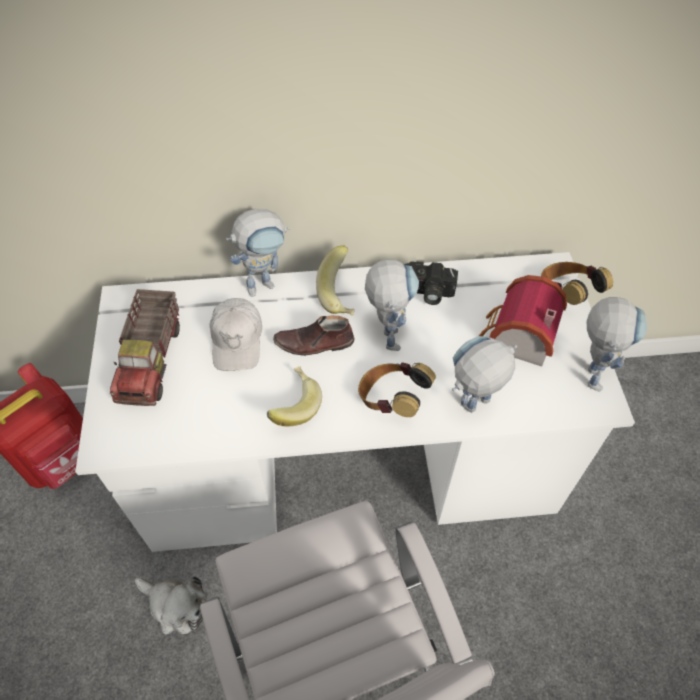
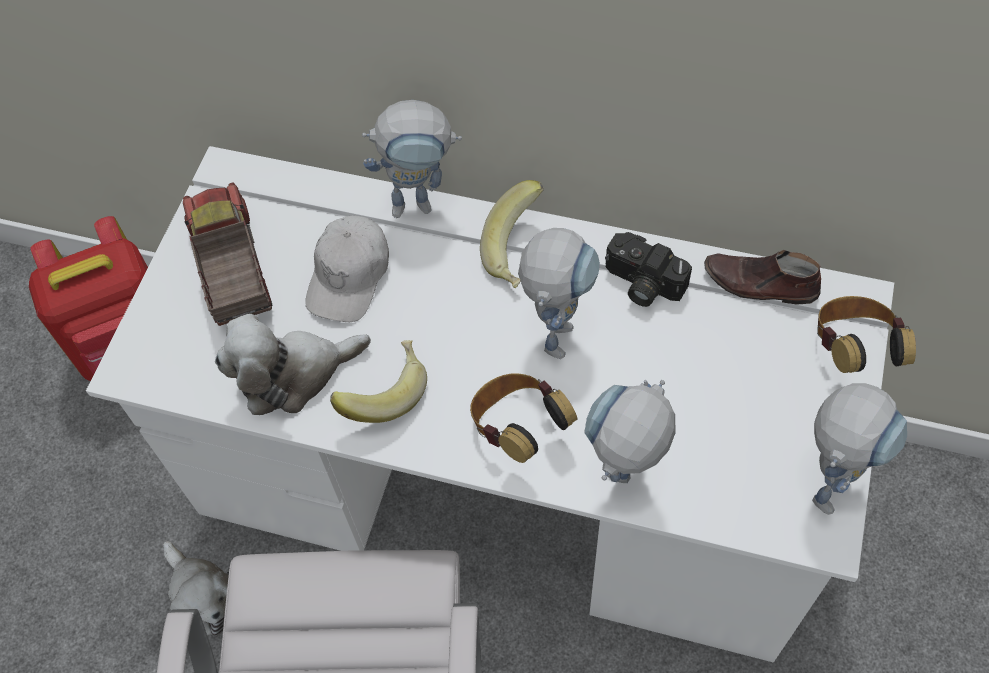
camera: 25 degrees right, 5 degrees up
(152, 360) = (232, 270): toy truck -> toy truck turned 135 degrees clockwise
(225, 413) = (293, 374): none -> plush toy
(314, 343) = (449, 312): brown shoe -> brown shoe (760, 284)
(471, 409) = (624, 477): toy robot -> toy robot turned 45 degrees counterclockwise
(517, 338) = (742, 394): toy house -> none

